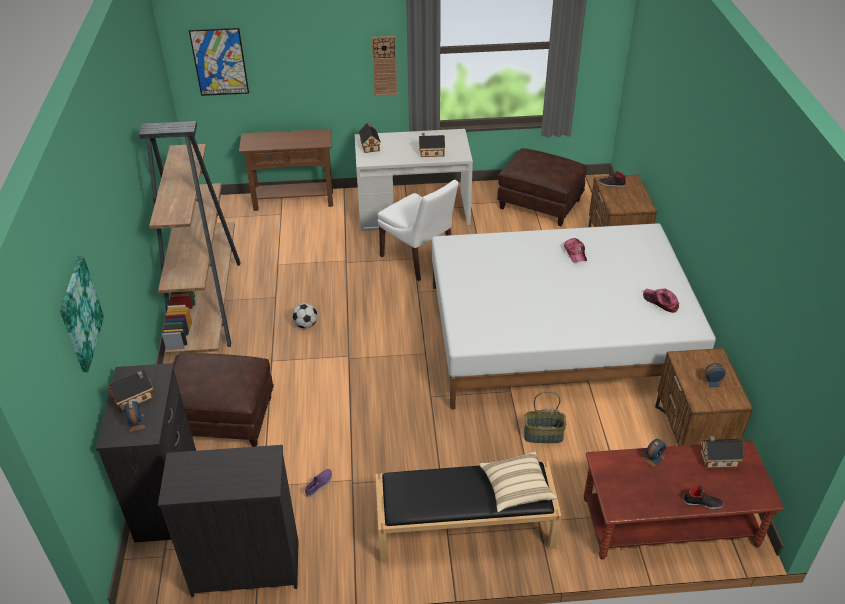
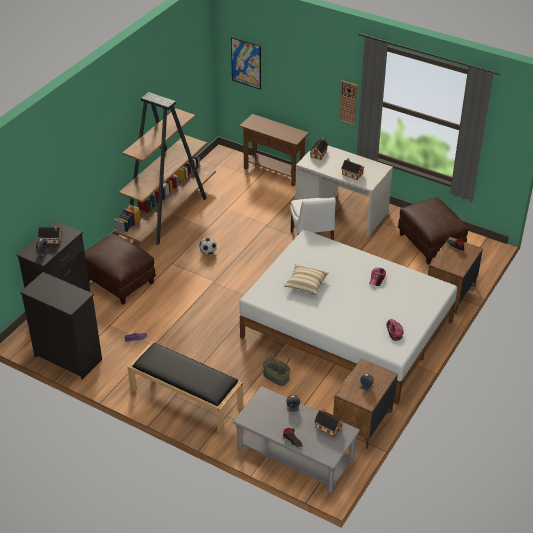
camera: 35 degrees right, 0 degrees up
(79, 314) = (36, 184): picture -> none
(516, 488) = (209, 384): beige pillow -> beige pillow (306, 285)
(670, 522) = (295, 455): brown coffee table -> grey coffee table

